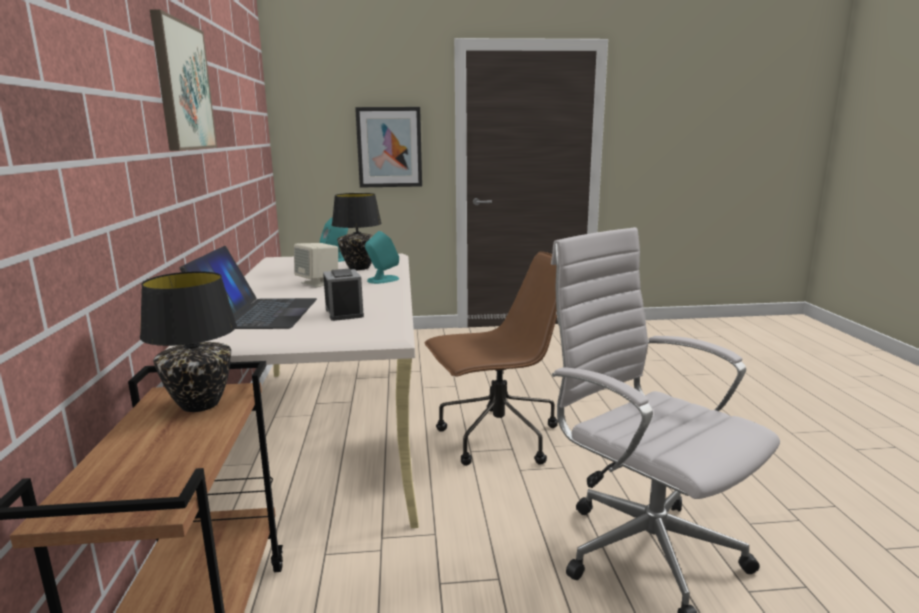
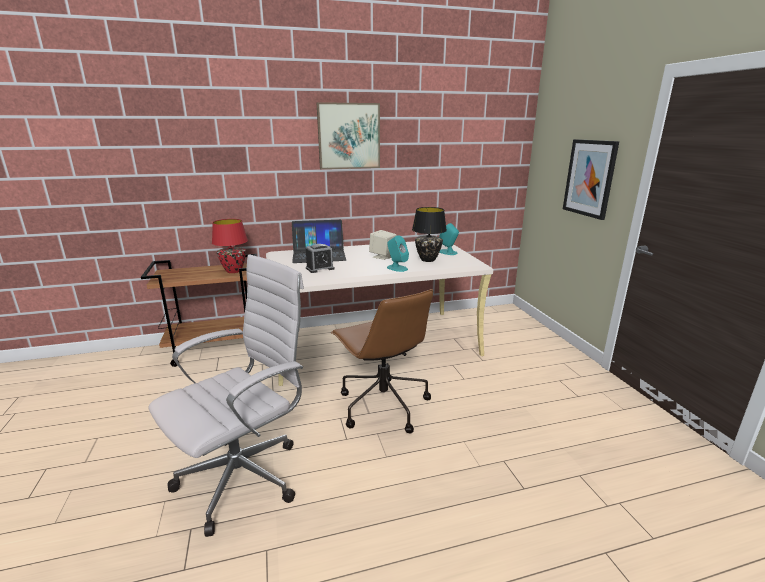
camera: 80 degrees right, 5 degrees up
(199, 404) = (233, 271): black table lamp -> red table lamp

